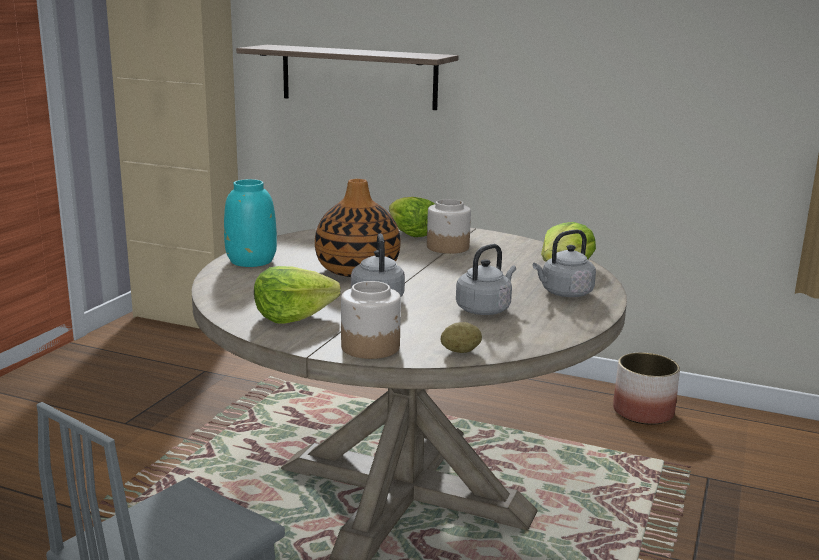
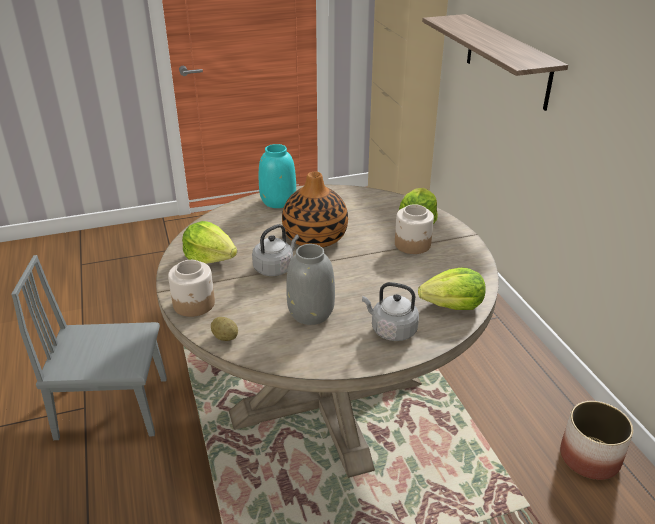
camera: 50 degrees right, 15 degrees up
(485, 309) = (311, 313): grey kettle -> grey vase

